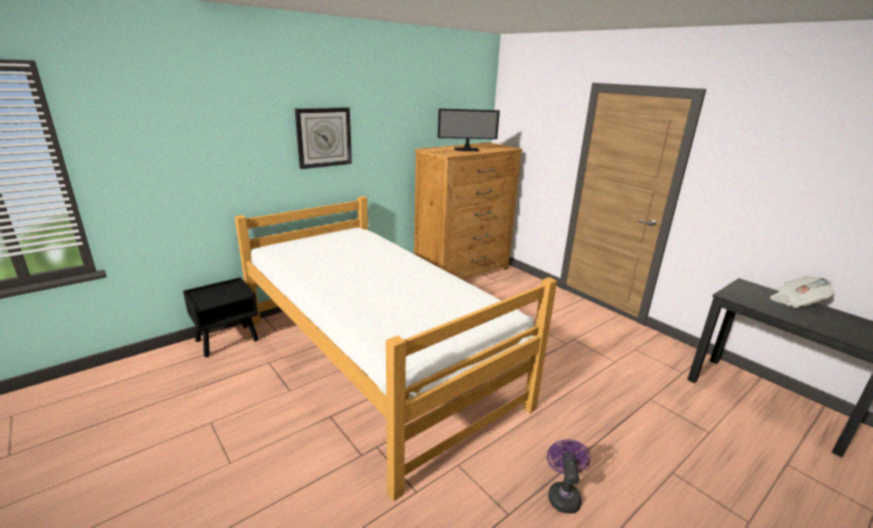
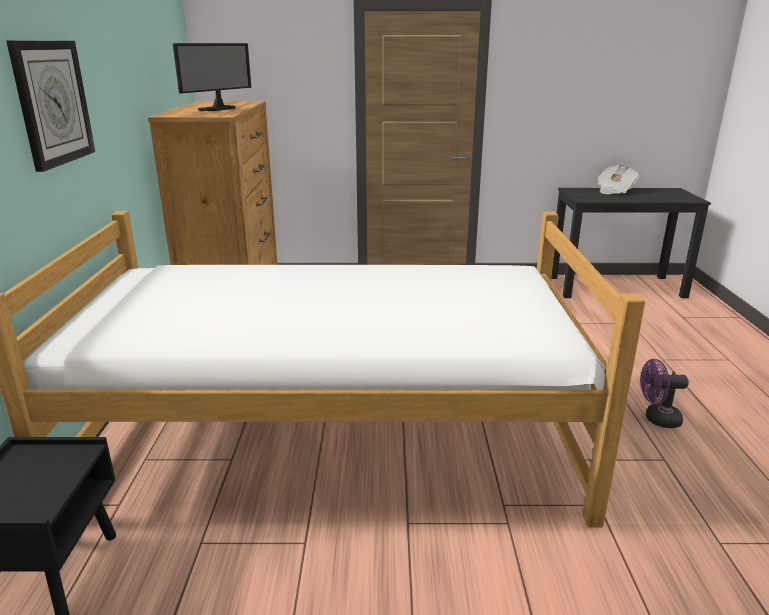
camera: 50 degrees left, 0 degrees up
(563, 494) = (657, 419): purple fan -> purple fan turned 45 degrees counterclockwise

